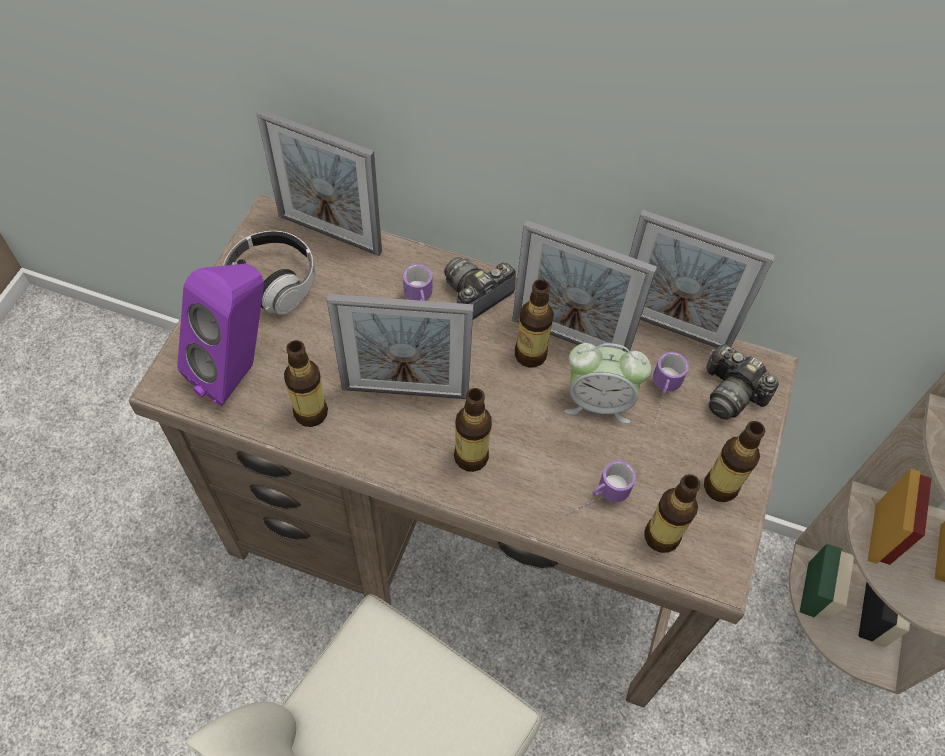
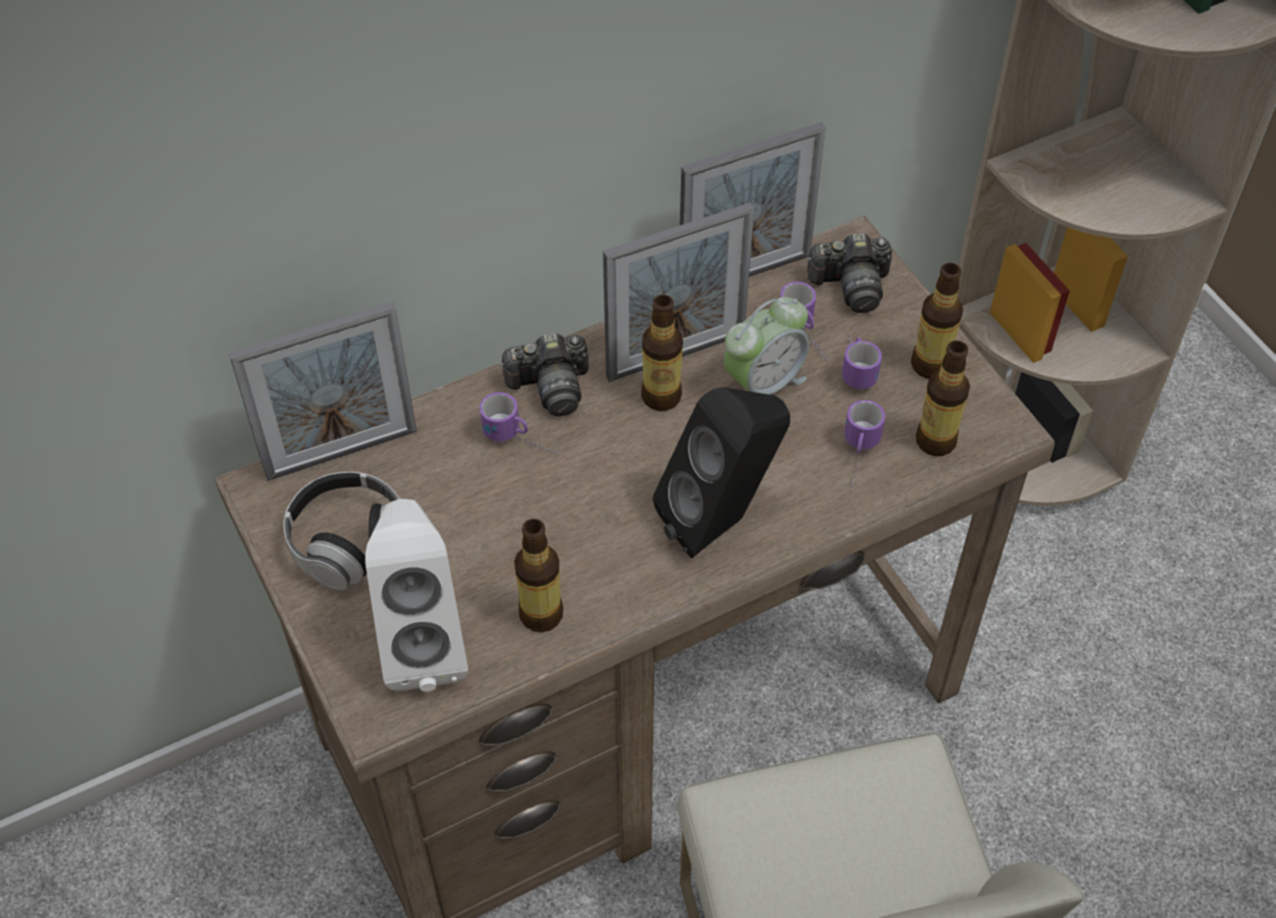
camera: 45 degrees left, 5 degrees down
(239, 369) = (423, 642): purple speaker -> white speaker
(405, 392) = (598, 521): picture frame -> none
(471, 457) = (721, 520): bottle -> black speaker
(477, 294) = (550, 387): camera -> camera turned 105 degrees counterclockwise
(670, 443) = (855, 366): none -> mug

